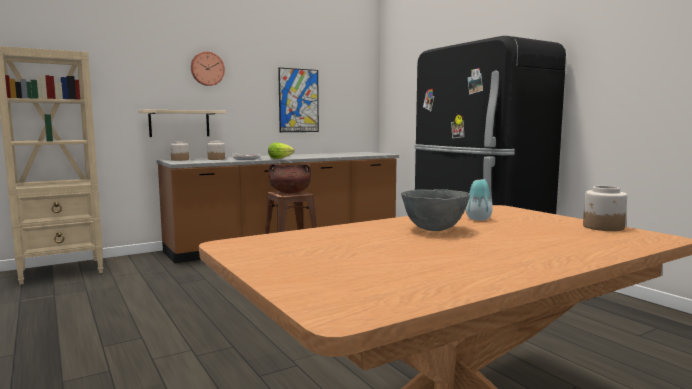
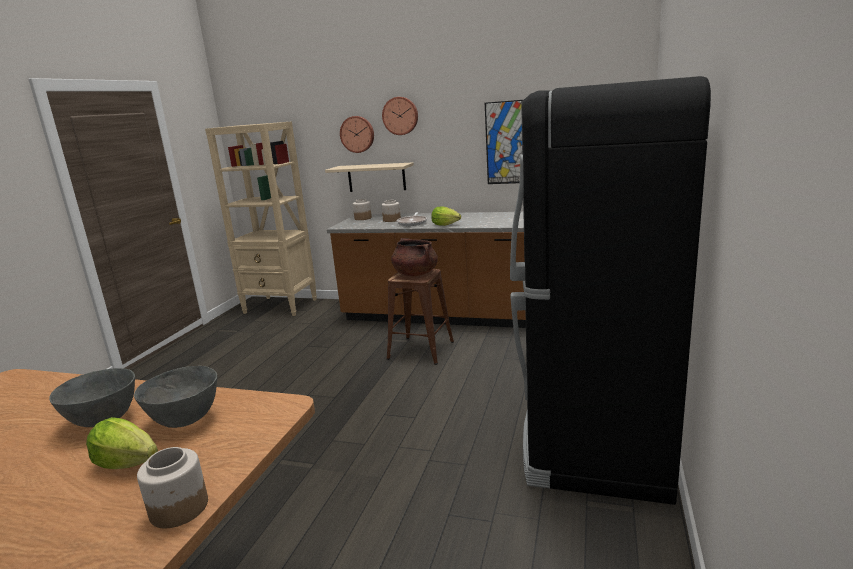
camera: 50 degrees right, 10 degrees up
(162, 80) = (357, 134): none -> wall clock
(478, 219) = (186, 420): vase -> grey bowl
(523, 230) = (127, 463): none -> lettuce

